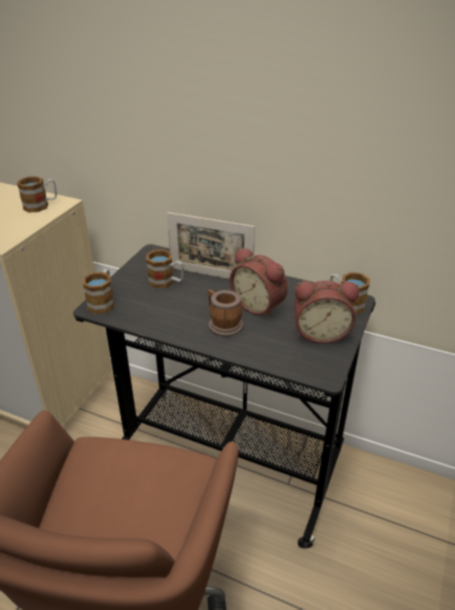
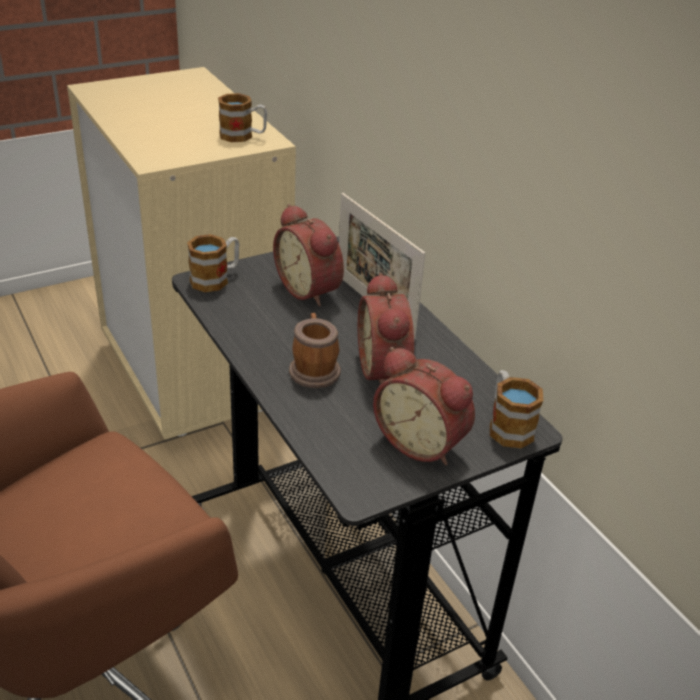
camera: 35 degrees right, 0 degrees up
(166, 282) = (311, 289): mug -> alarm clock

